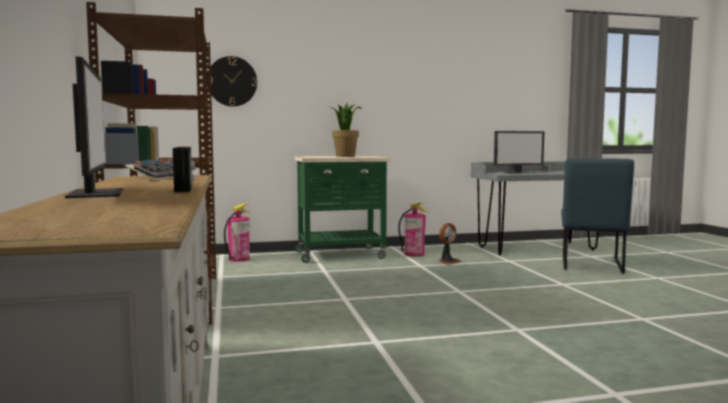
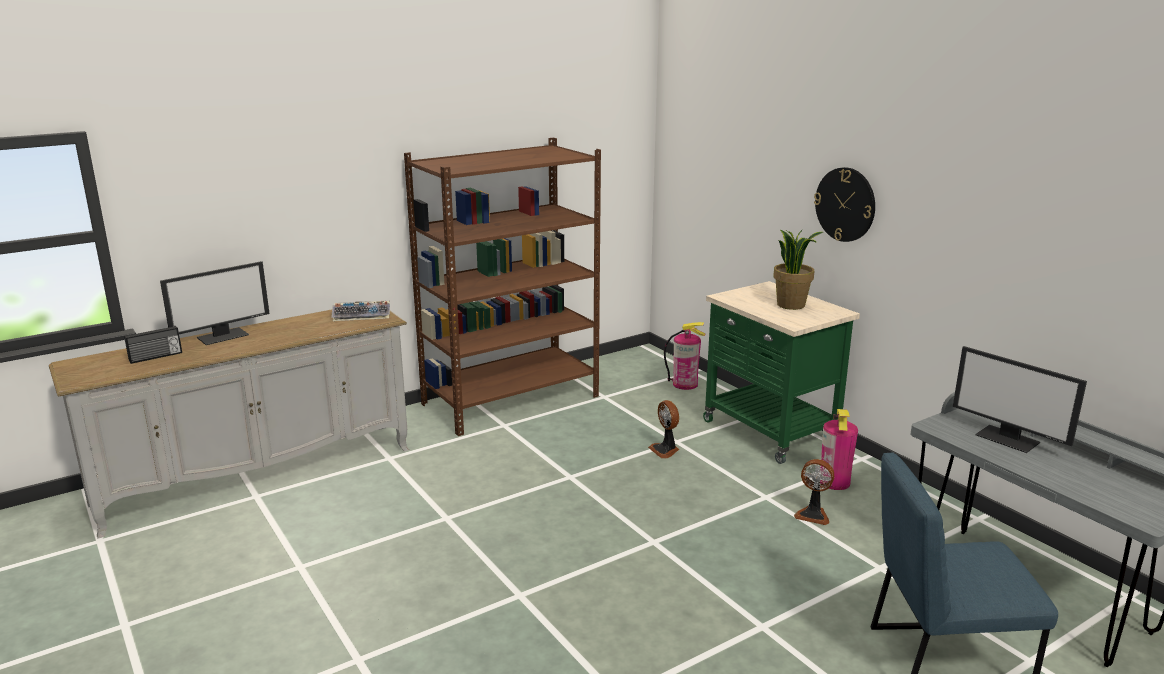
camera: 70 degrees right, 15 degrees up
(185, 188) = (259, 346): radio -> radio (156, 357)
(232, 81) = (723, 166): wall clock -> wall clock (845, 204)
(334, 274) = (665, 450): none -> fan

